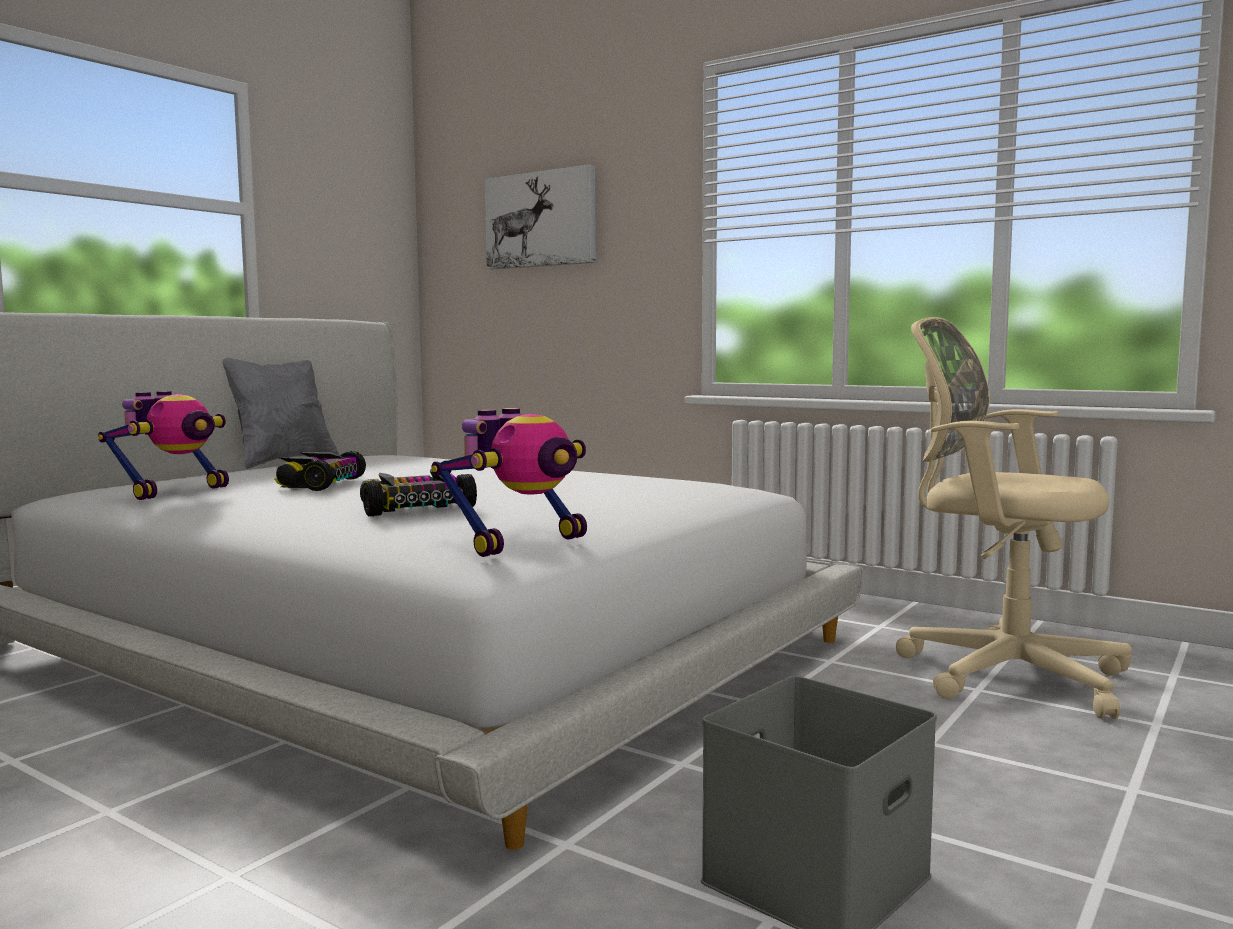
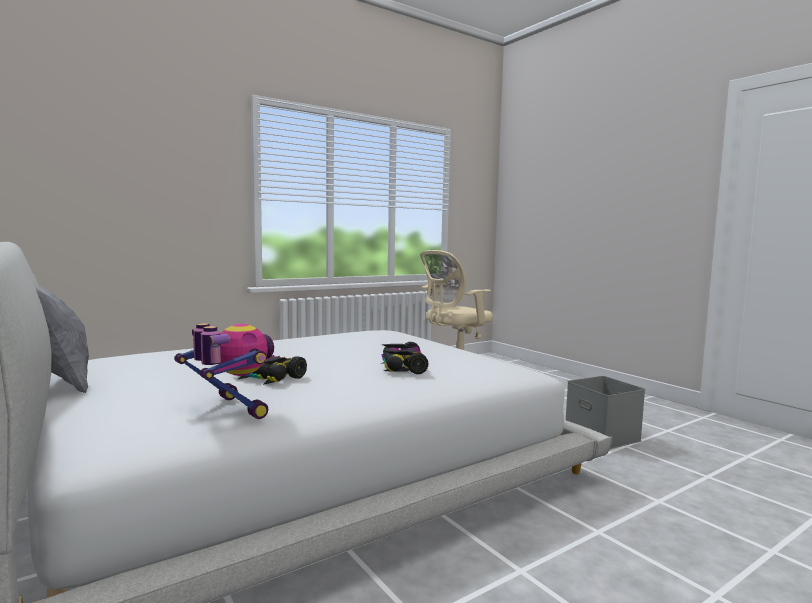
camera: 70 degrees left, 0 degrees up
(521, 543) = (499, 362): toy robot -> none
(541, 219) = (114, 164): picture -> none

